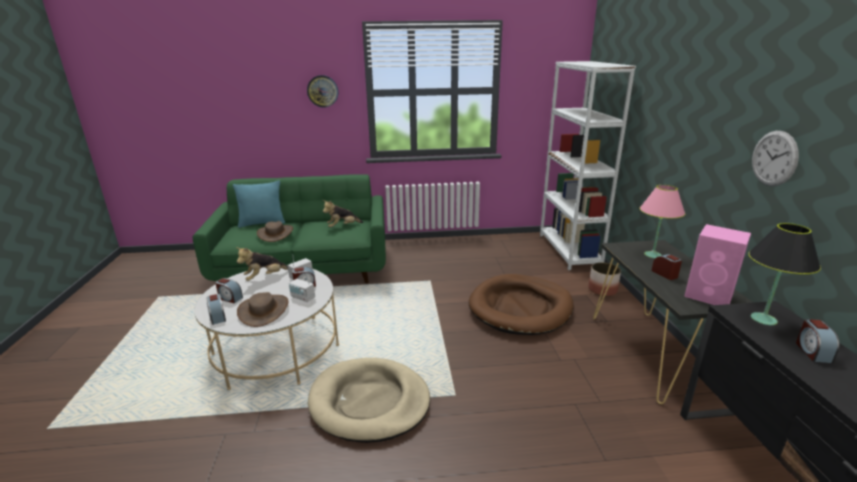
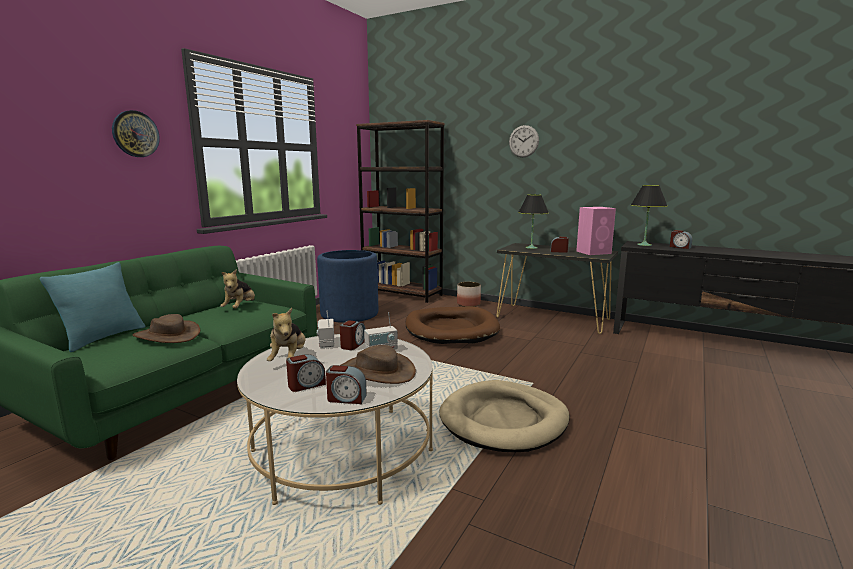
camera: 55 degrees left, 10 degrees down
(484, 254) = (349, 314): none -> blue planter
(569, 250) = (402, 293): white bookcase -> brown bookcase
(653, 255) = (531, 248): pink table lamp -> black table lamp
(774, 158) = (597, 160): wall clock -> wall clock (523, 141)

